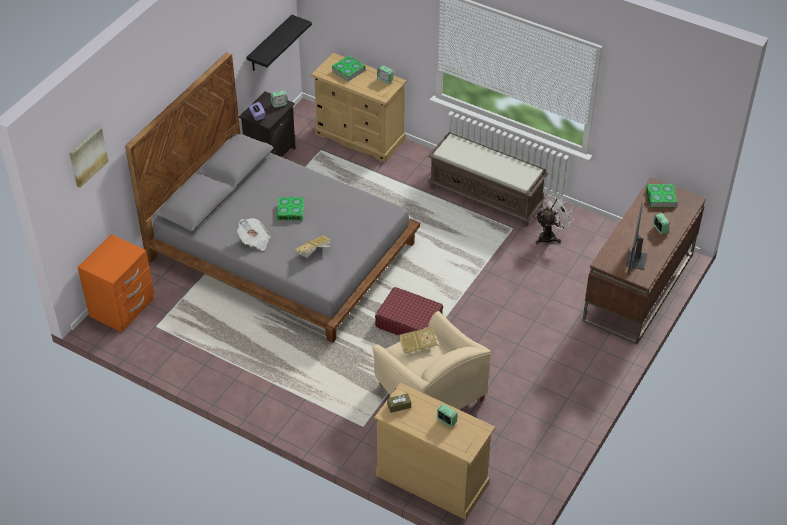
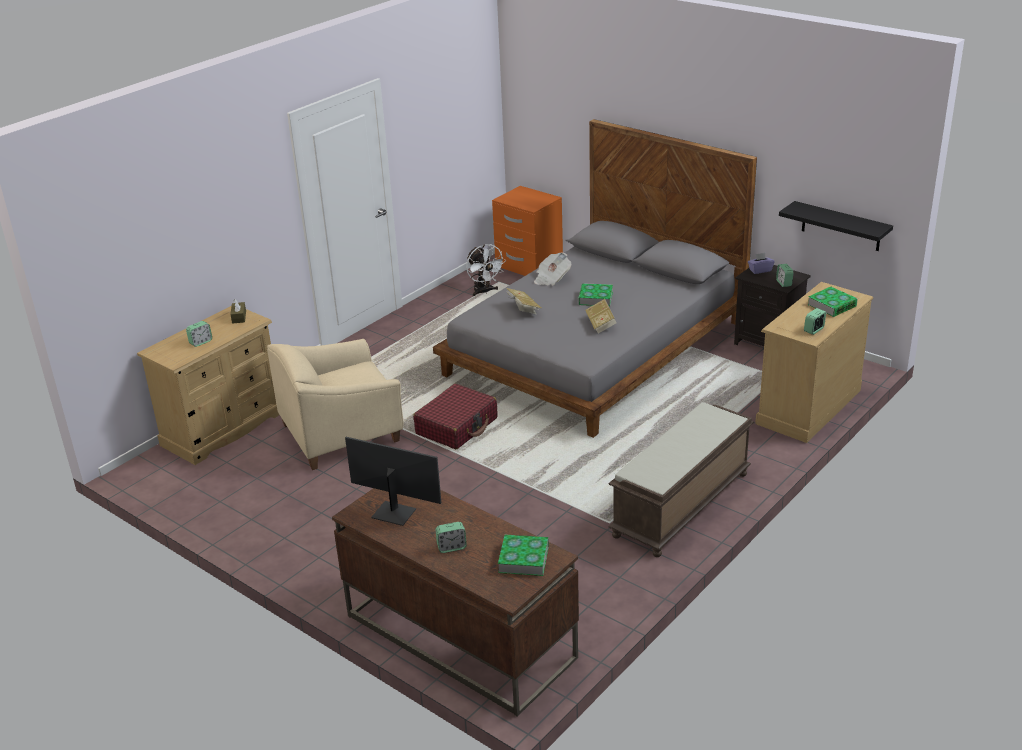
camera: 100 degrees right, 15 degrees down
(87, 156) = (554, 86): picture -> none
(417, 346) = (360, 375): book -> book (601, 324)
(550, 235) = (589, 558): white fan -> white fan (484, 292)

